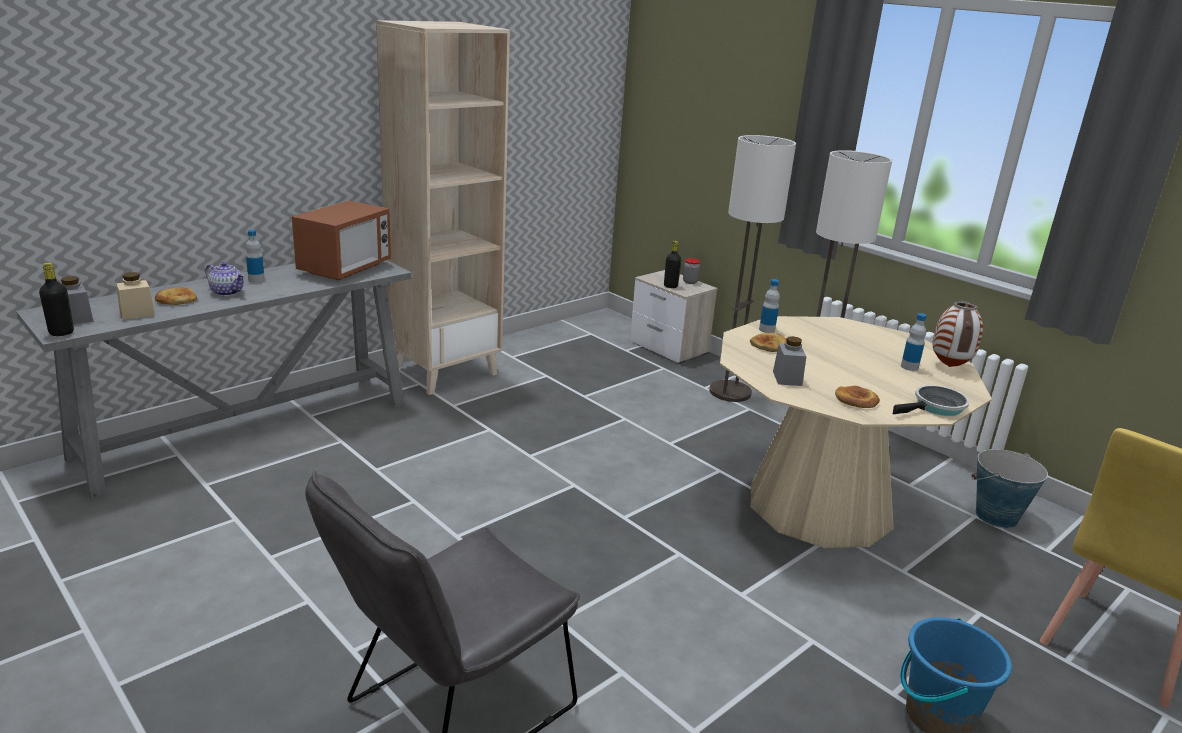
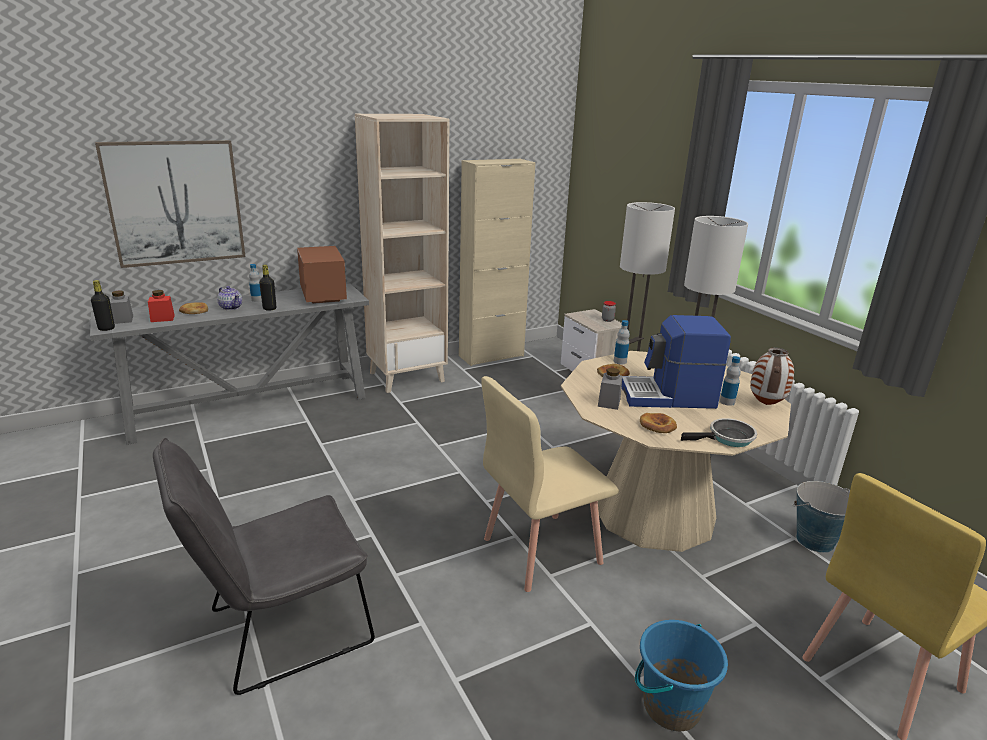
camera: 15 degrees right, 0 degrees up
(136, 146) = (175, 203): none -> picture
(137, 313) = (162, 318): beige jar -> red jar
(345, 269) = (323, 295): microwave -> microwave turned 60 degrees counterclockwise
(539, 337) = (491, 356): none -> beige cabinet
(670, 286) = (589, 322): black bottle -> black bottle (269, 308)
(716, 567) = (540, 550): none -> beige chair
(845, 366) = (668, 396): none -> coffee machine

